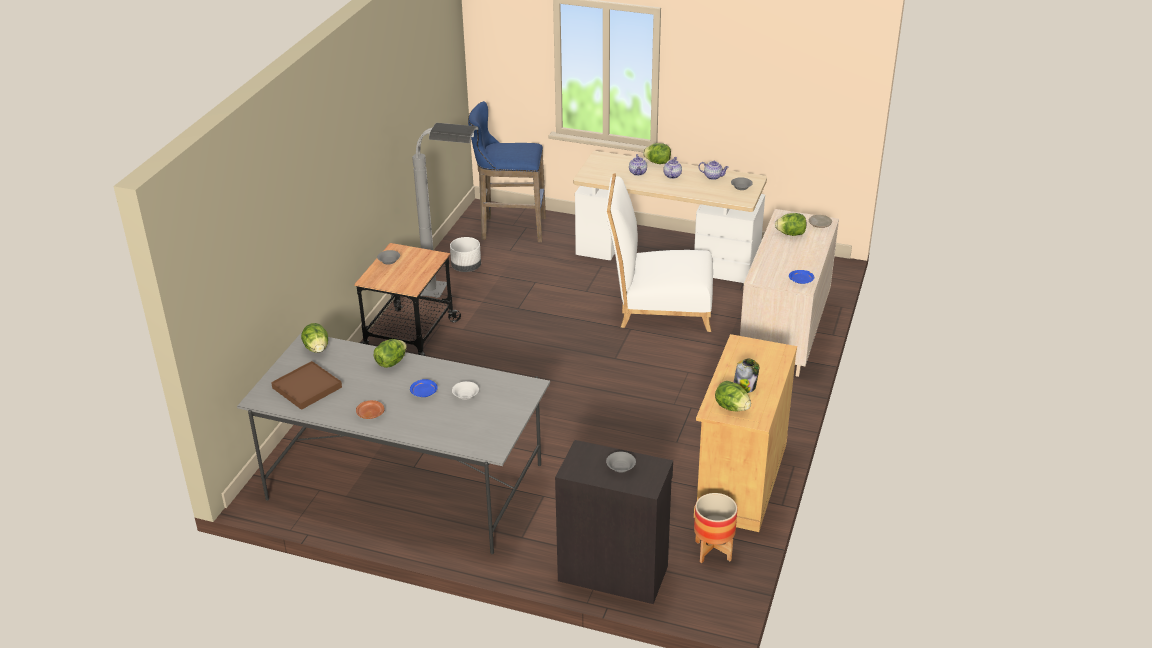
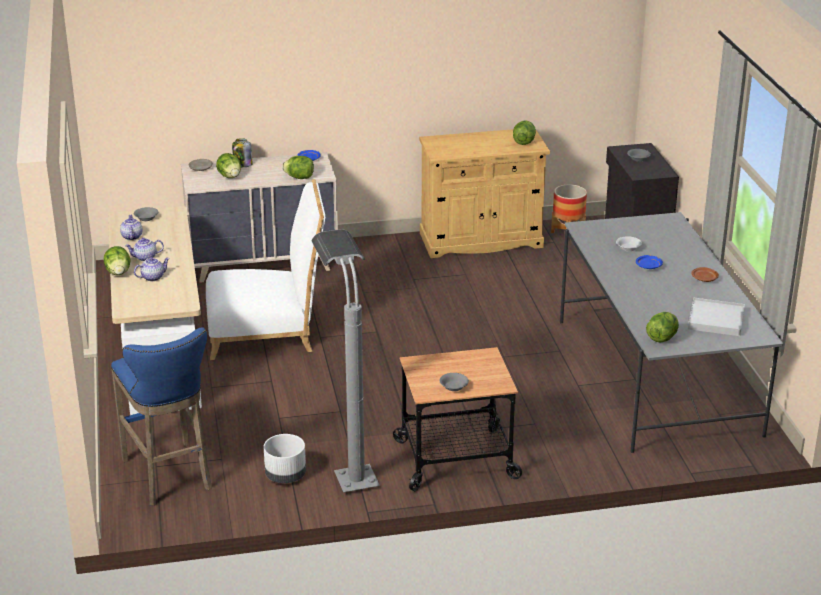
camera: 120 degrees left, 5 degrees down
(307, 387) = (715, 320): brown tray -> white tray
(391, 362) = (632, 294): lettuce -> lettuce (299, 177)
(659, 307) = (267, 332): white chair -> white chair turned 75 degrees counterclockwise
(745, 387) = (493, 143): jar -> jar (242, 164)

